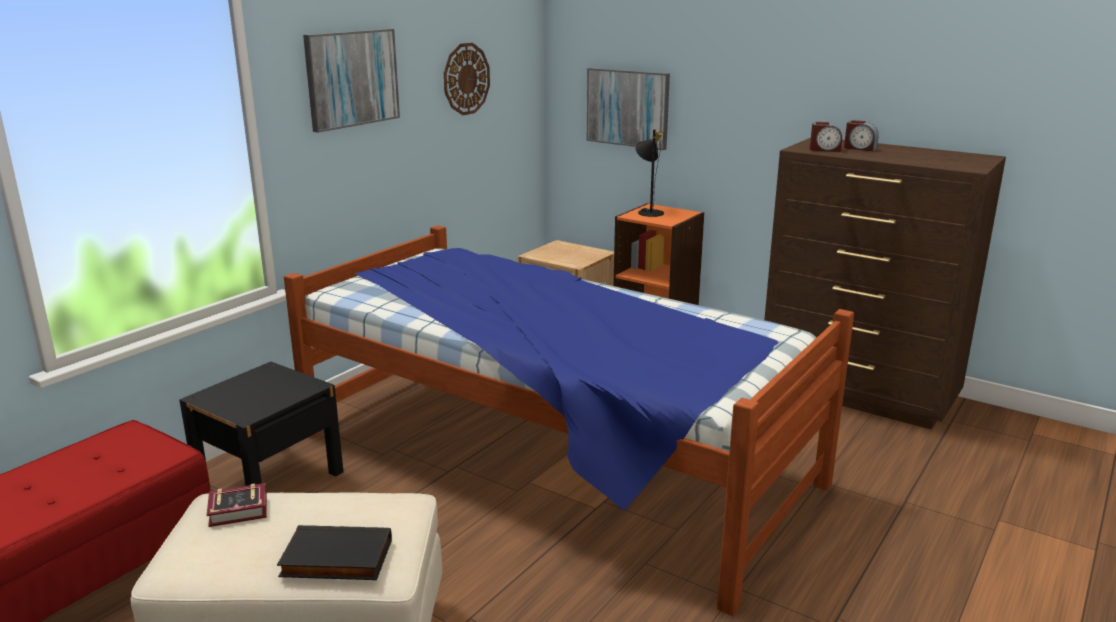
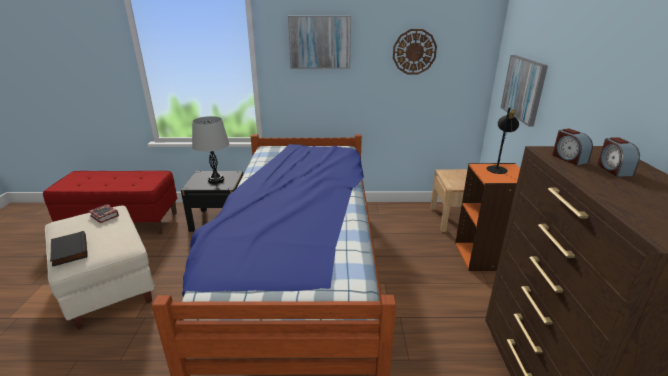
camera: 55 degrees right, 5 degrees up
(265, 389) = (216, 180): none -> grey table lamp

